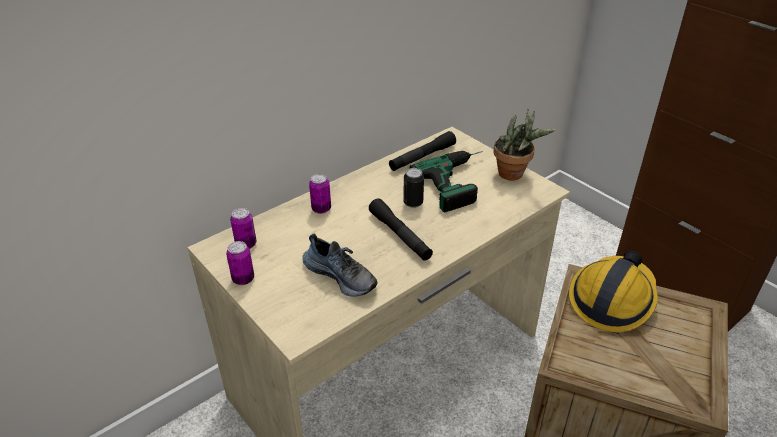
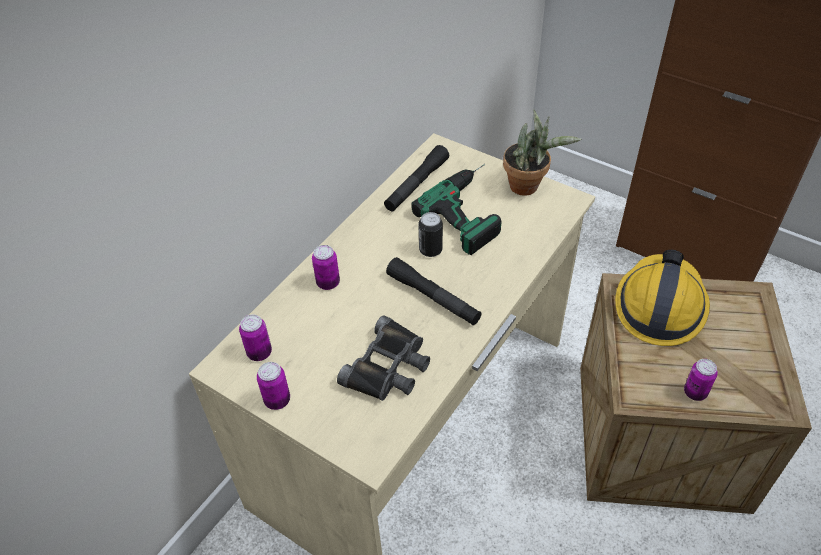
camera: 15 degrees left, 10 degrees up
(341, 275) = (388, 367): shoe -> black binoculars
(620, 374) = (695, 392): none -> can

